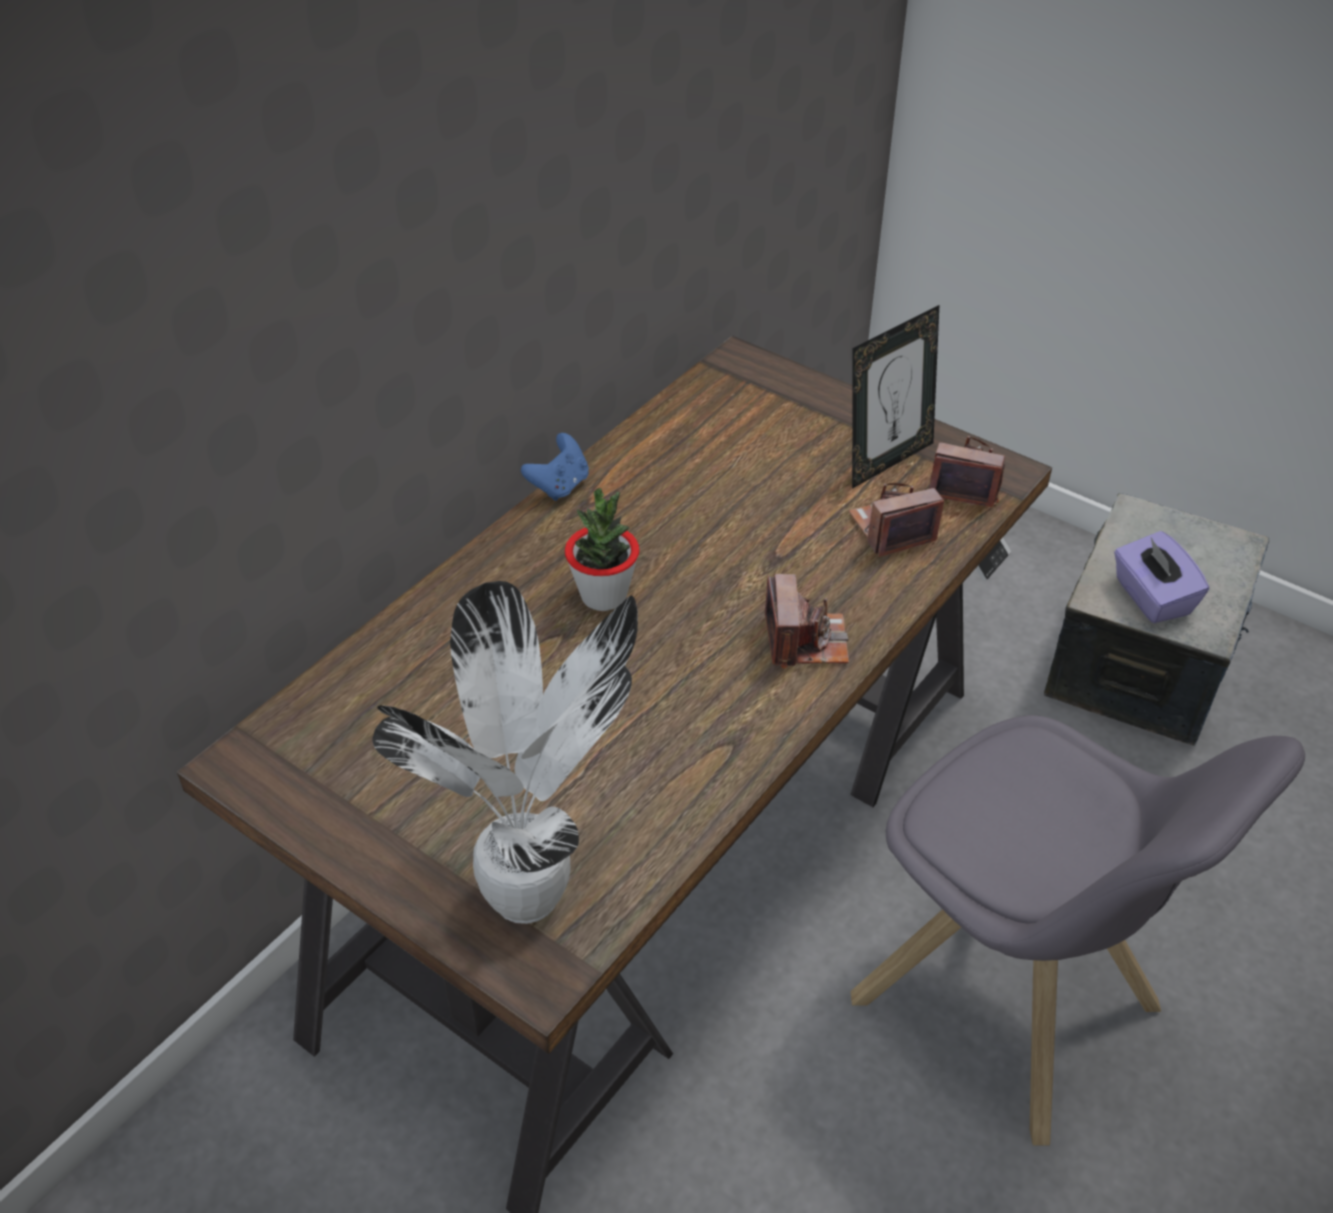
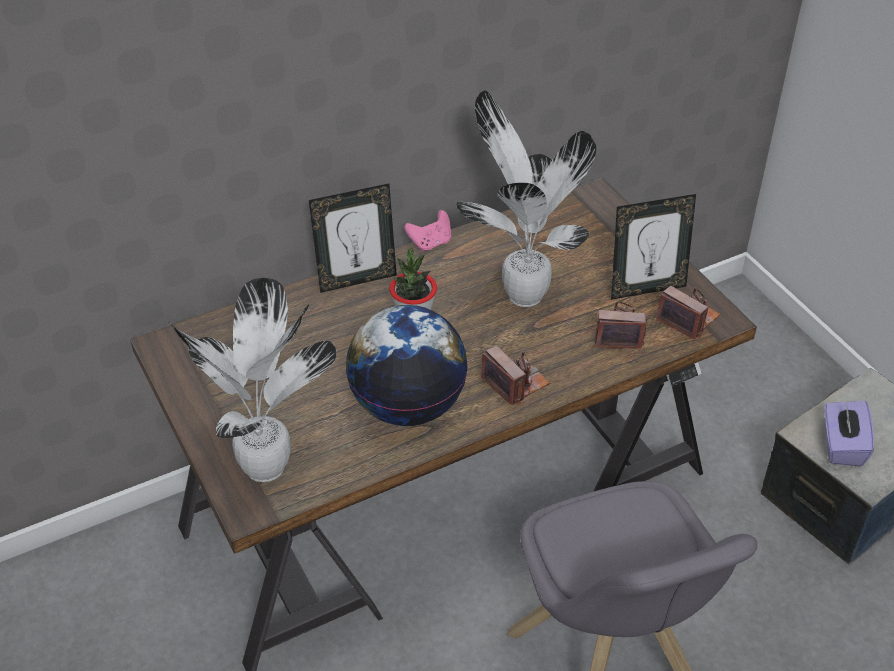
camera: 25 degrees right, 0 degrees up
(486, 568) = (356, 279): none -> picture frame
(559, 486) = (430, 243): blue game controller -> pink game controller
(679, 725) = (408, 405): none -> globe
(732, 517) = (522, 294): none -> potted plant
(805, 641) = (515, 382): camera -> camera turned 60 degrees counterclockwise

